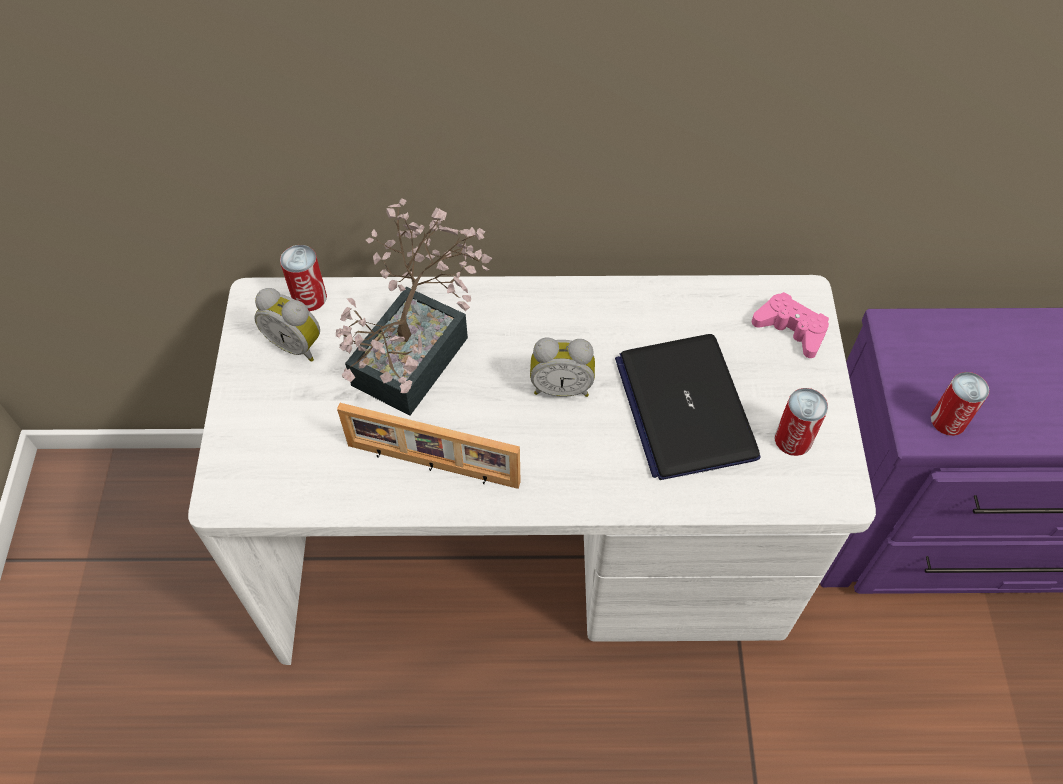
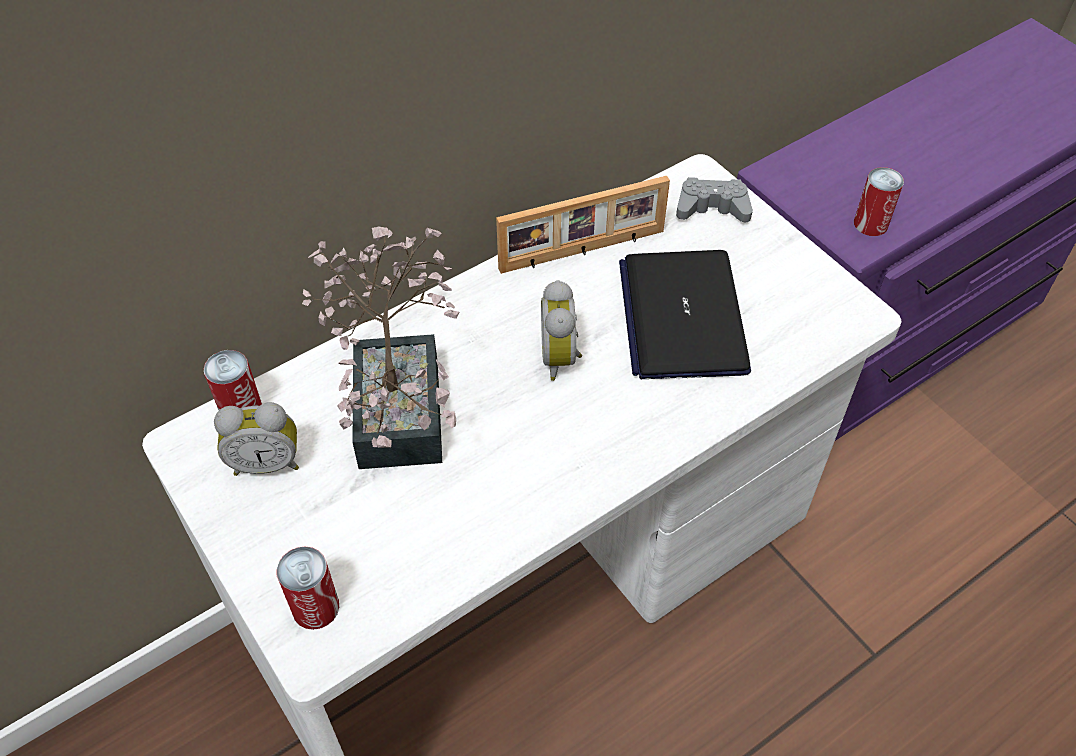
camera: 35 degrees left, 5 degrees down
(432, 466) = (503, 495): picture frame -> picture frame (583, 251)
(561, 386) = (562, 357): alarm clock -> alarm clock turned 120 degrees clockwise
(685, 407) = (682, 316): laptop -> laptop turned 45 degrees clockwise
(791, 329) = (712, 208): pink game controller -> grey game controller
(793, 439) = (789, 293): can -> can (315, 607)

